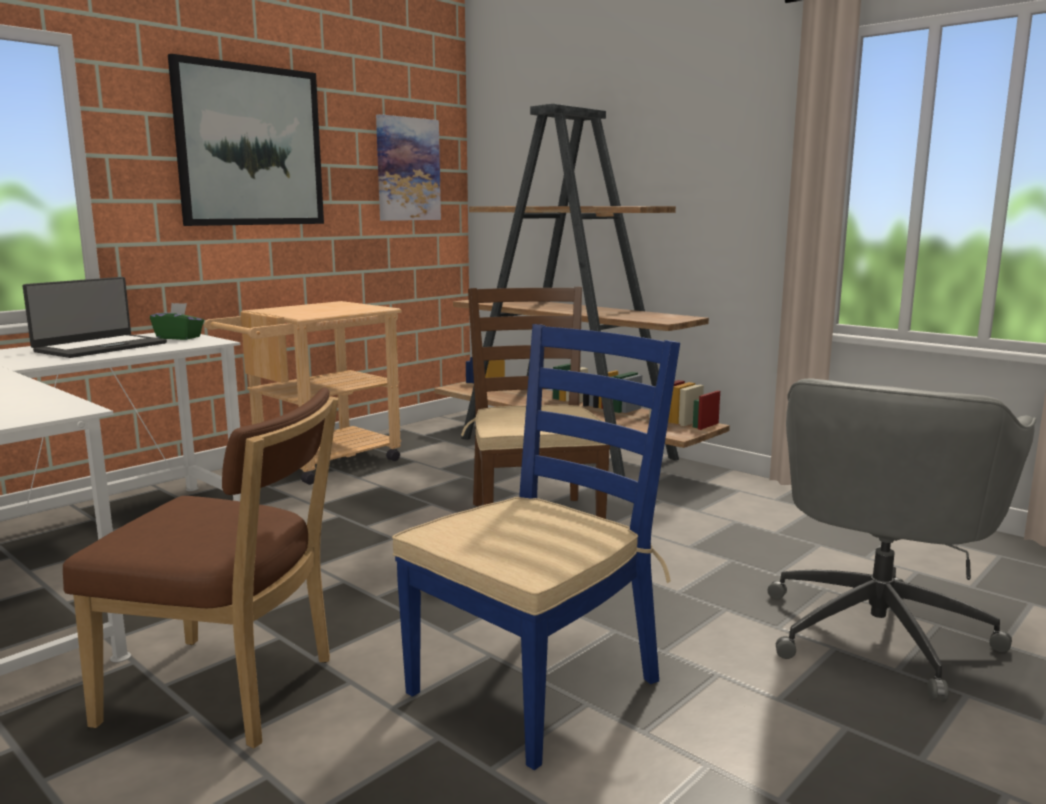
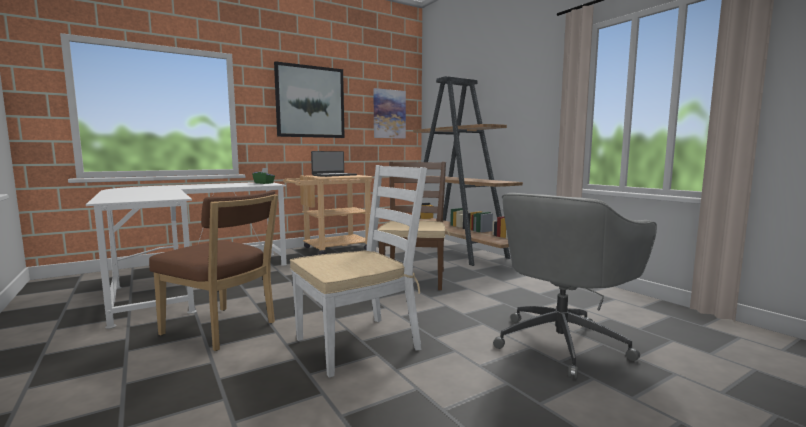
camera: 15 degrees right, 5 degrees down
(100, 347) = (227, 184): laptop -> laptop (334, 175)
(535, 685) = (358, 343): blue chair -> white chair

